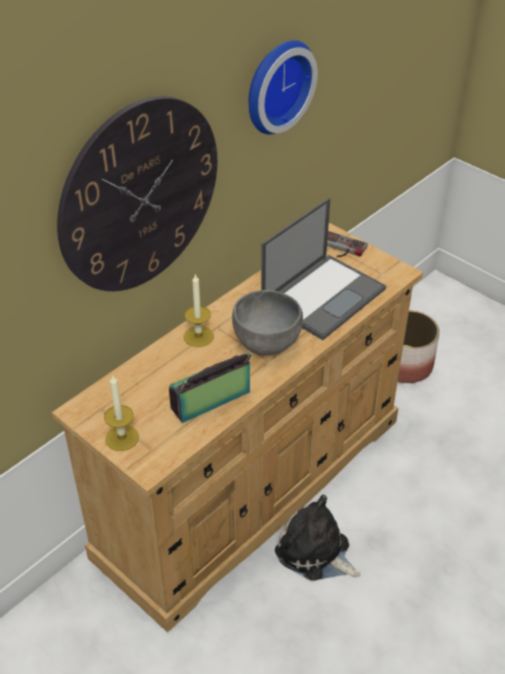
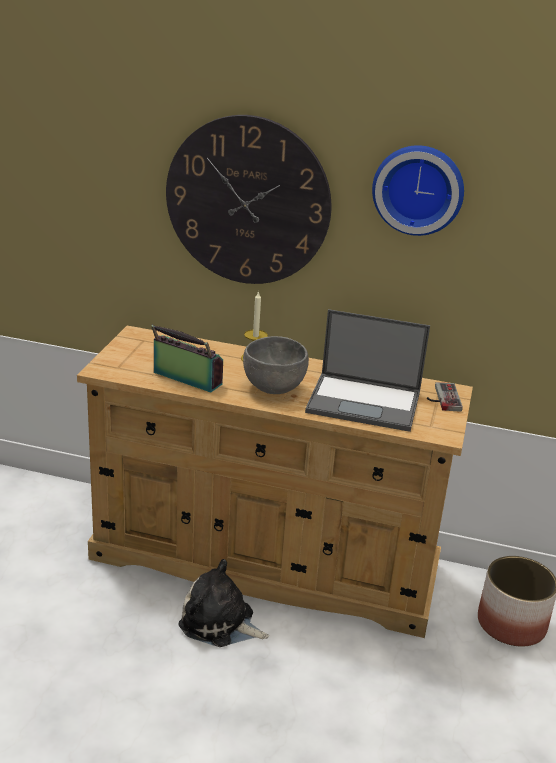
camera: 60 degrees right, 15 degrees down
(122, 438) = (121, 354): candle -> none
(315, 552) = (220, 623): plush toy -> plush toy turned 75 degrees counterclockwise

